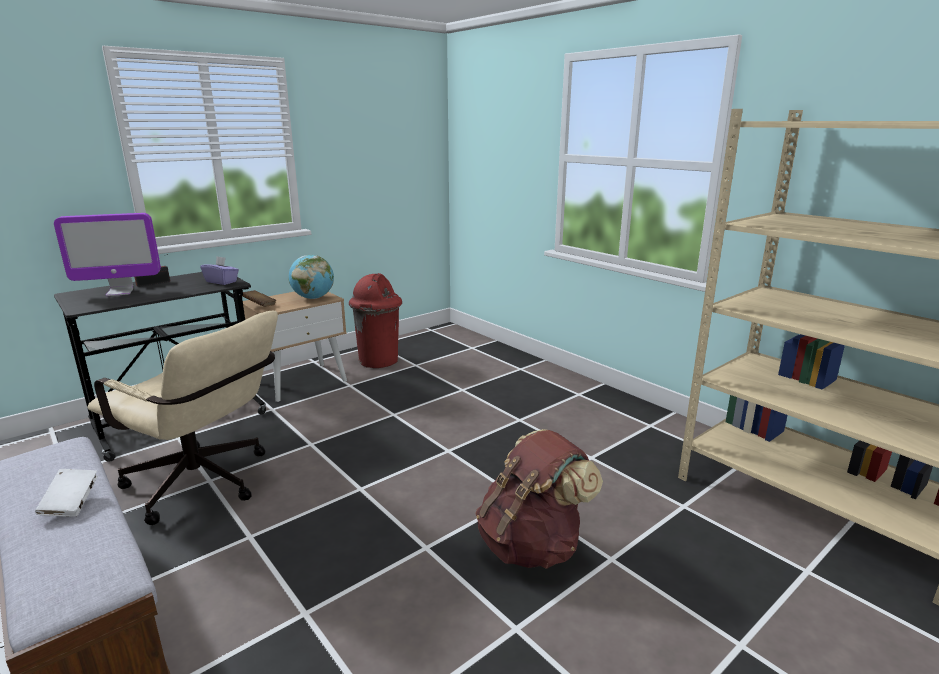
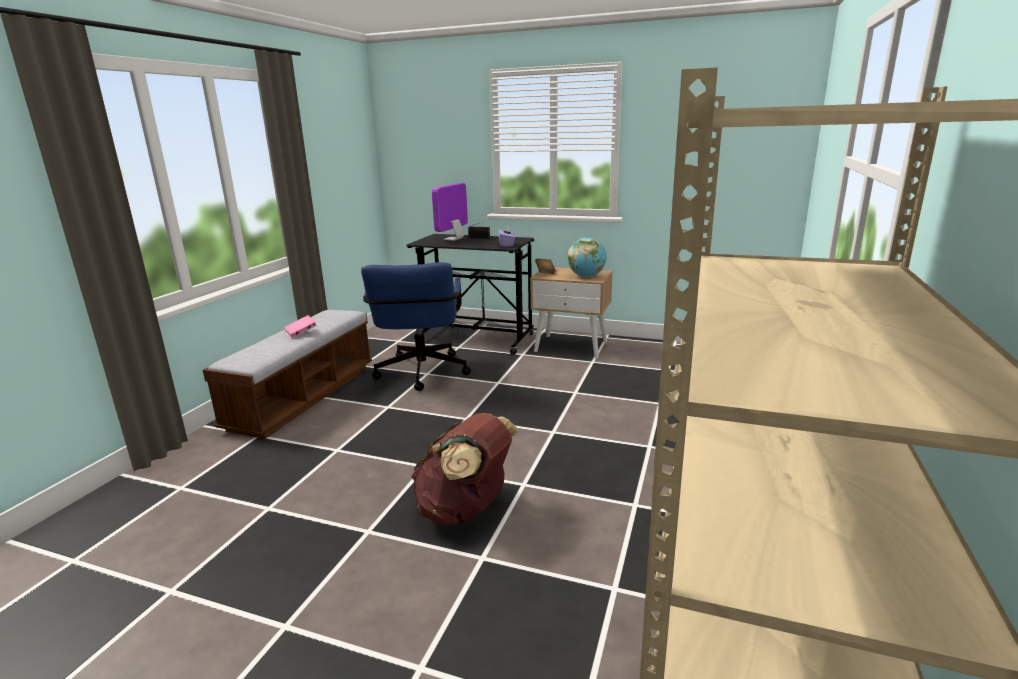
camera: 60 degrees right, 0 degrees up
(71, 504) = (301, 333): white book -> pink book
(120, 292) = (453, 239): monitor -> monitor turned 75 degrees clockwise
(206, 485) = (421, 375): beige office chair -> blue office chair
(379, 361) = (648, 355): red trash can -> none

